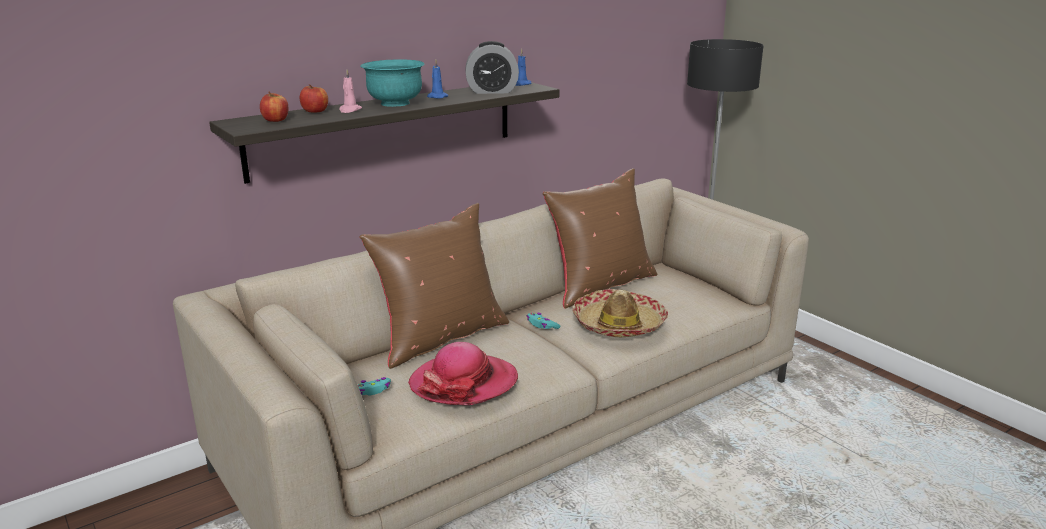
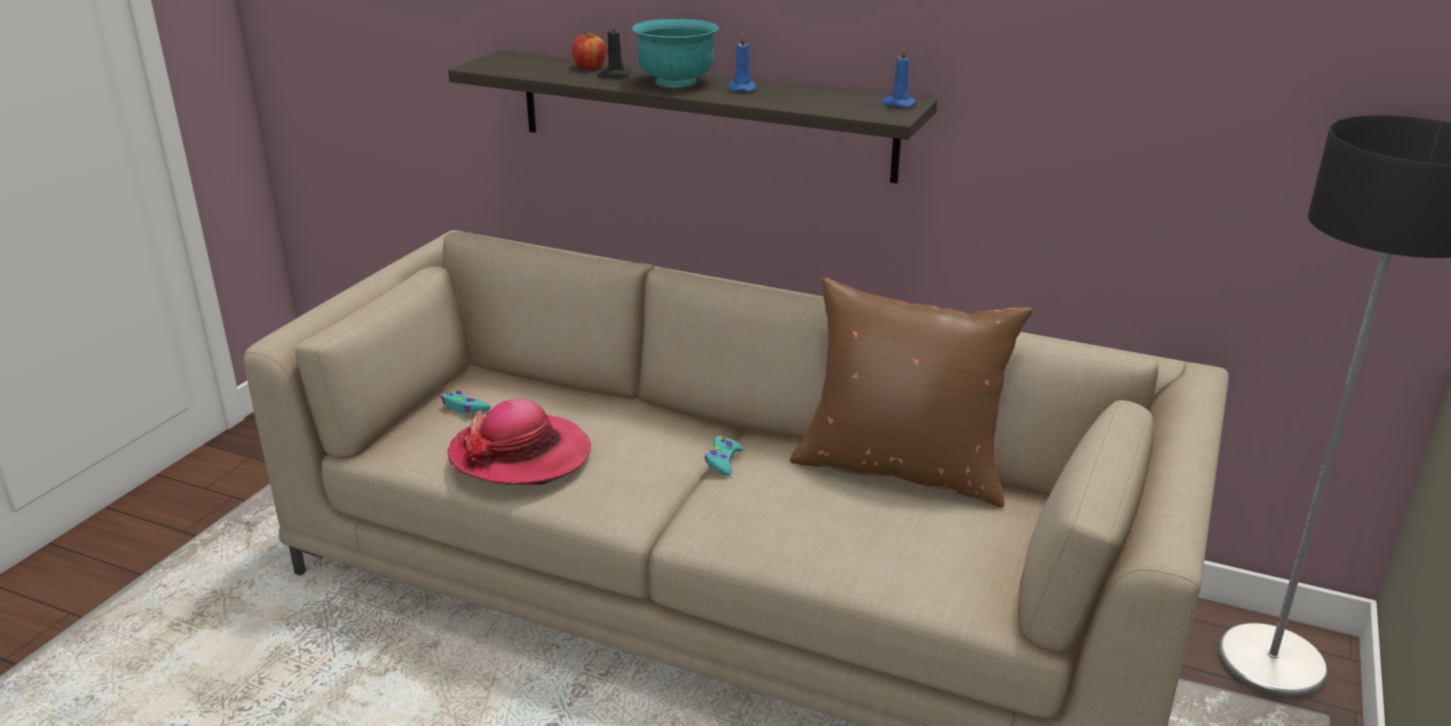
camera: 60 degrees right, 5 degrees up
(275, 120) = (529, 65): apple -> none
(349, 110) = (613, 75): pink candle -> black candle
(440, 337) = (622, 405): brown pillow -> none
(492, 91) = (822, 101): alarm clock -> none
(619, 324) = (783, 518): hat -> none

